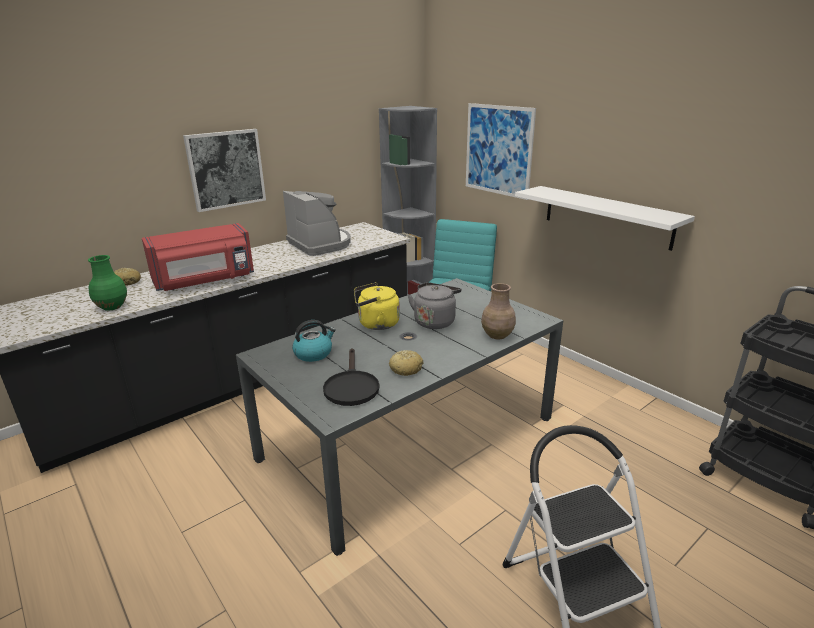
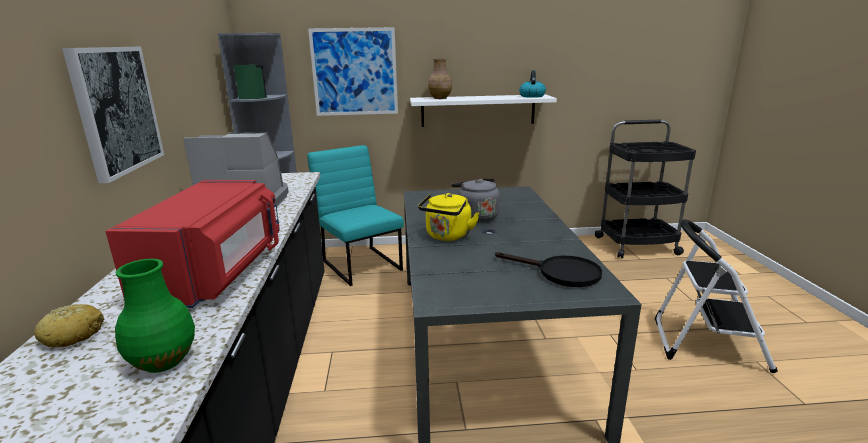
camera: 55 degrees left, 5 degrees down
(314, 353) = (472, 275): kettle -> kettle (531, 96)
(406, 369) = (550, 246): bread -> none
(497, 335) = (529, 206): brown vase -> brown vase (440, 98)

